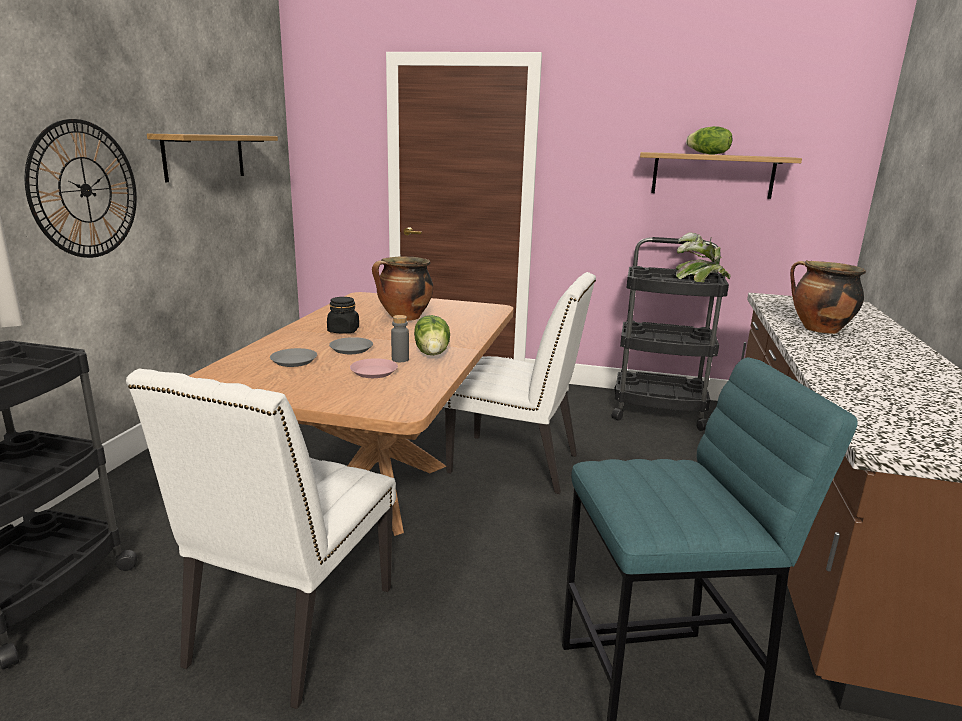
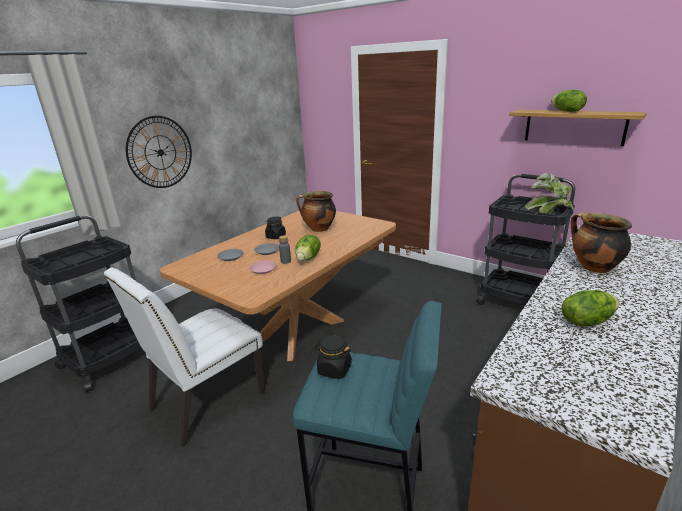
camera: 25 degrees right, 5 degrees up
(204, 156) = (237, 124): shelf -> none
(512, 463) = (385, 326): white chair -> none
(629, 481) = (334, 369): none -> black jar
(880, 377) = (586, 321): none -> lettuce

